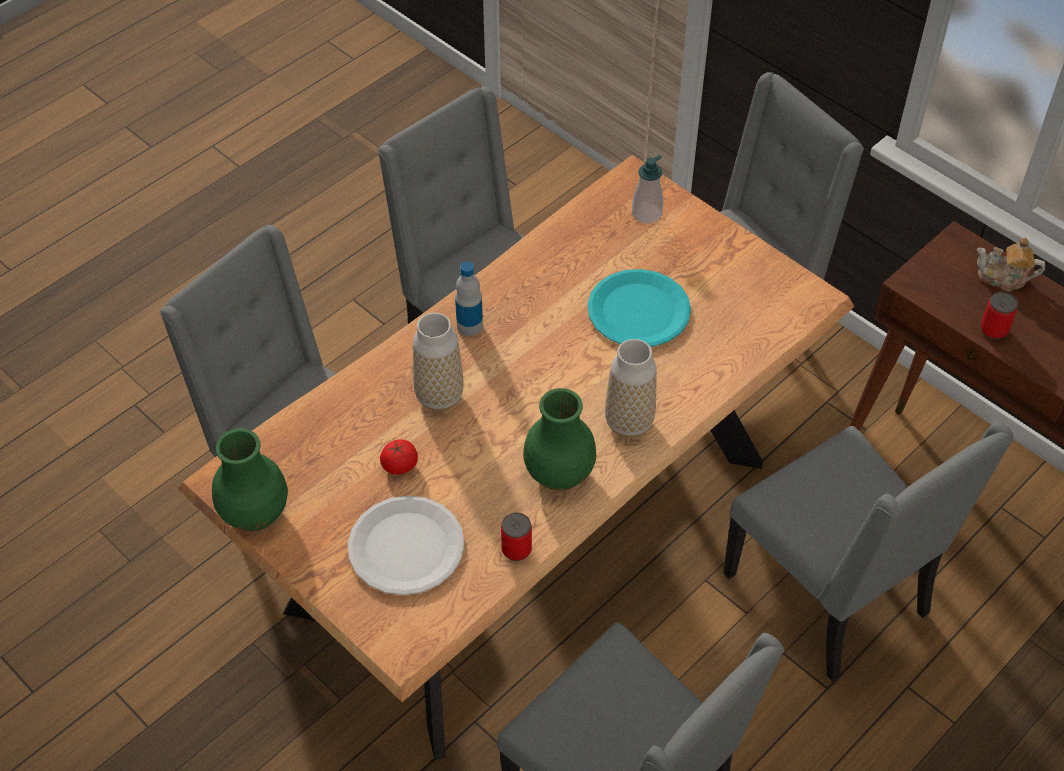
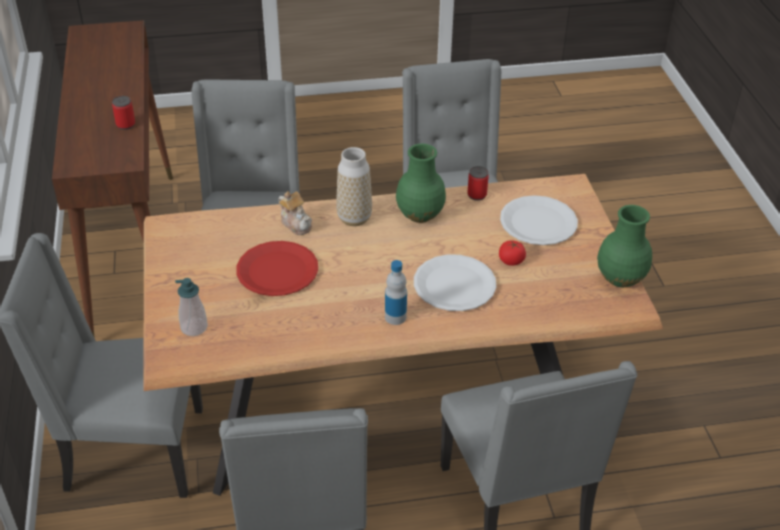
camera: 145 degrees left, 10 degrees down
(439, 397) = (454, 285): vase -> white plate
(638, 310) = (277, 271): turquoise plate -> red plate
(1003, 278) = (79, 141): teapot -> teapot (296, 223)

